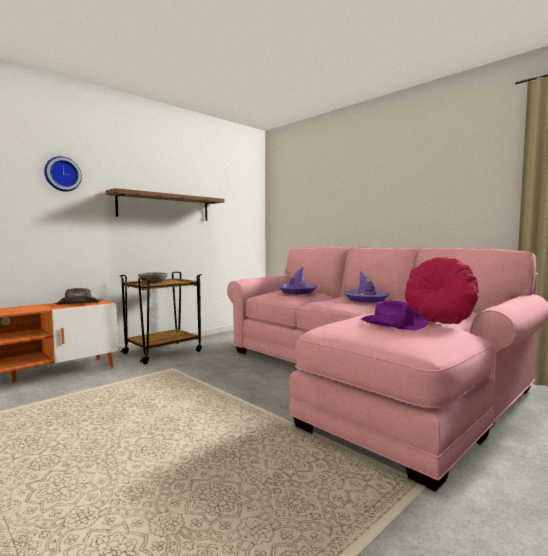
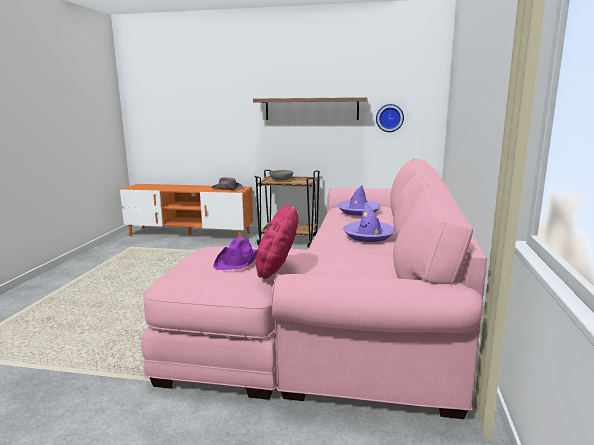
camera: 55 degrees right, 10 degrees up
(62, 174) = (227, 89): wall clock -> wall clock (389, 118)

